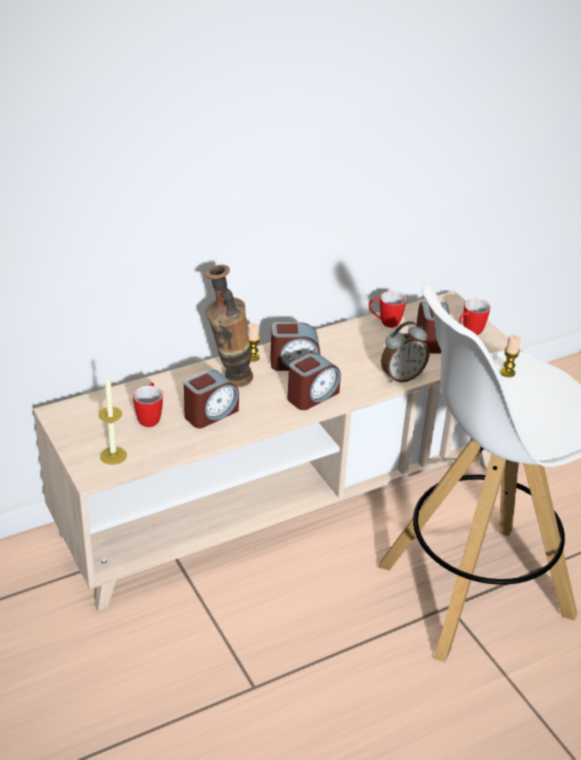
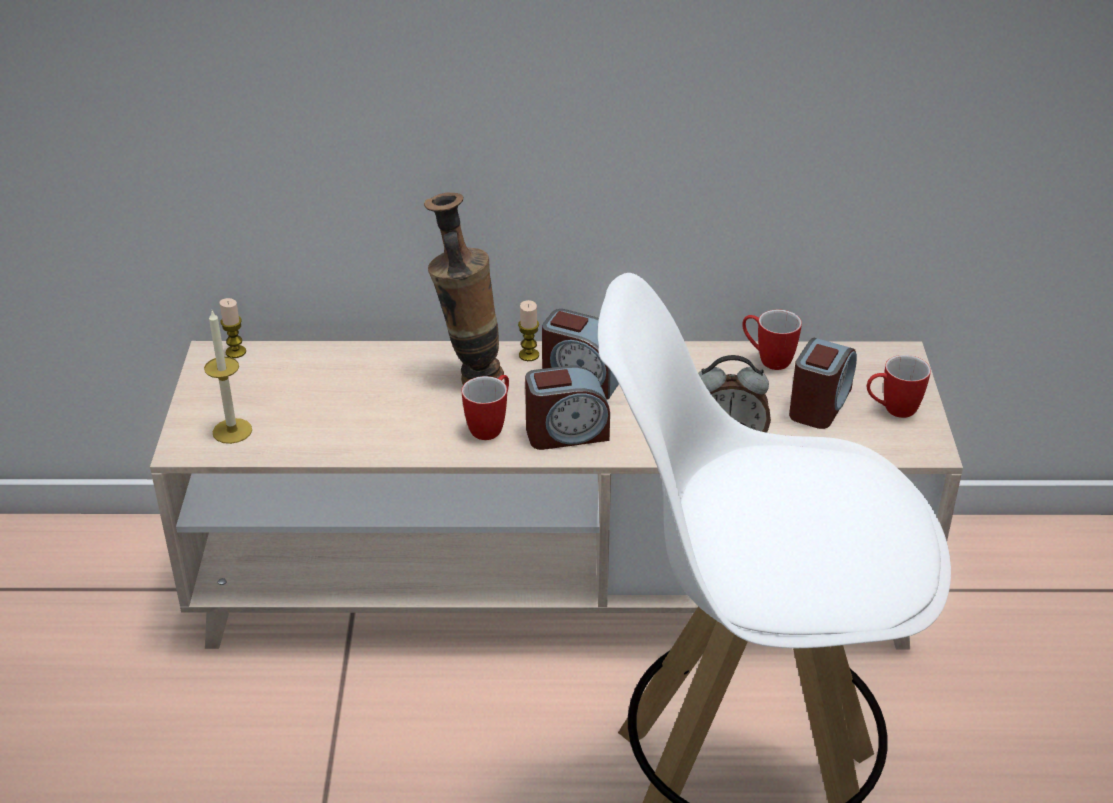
camera: 30 degrees right, 0 degrees up
(150, 417) = (322, 395): mug -> mug (491, 426)
(210, 413) = (404, 414): alarm clock -> none
(507, 372) = (813, 474): candle -> candle (236, 352)

